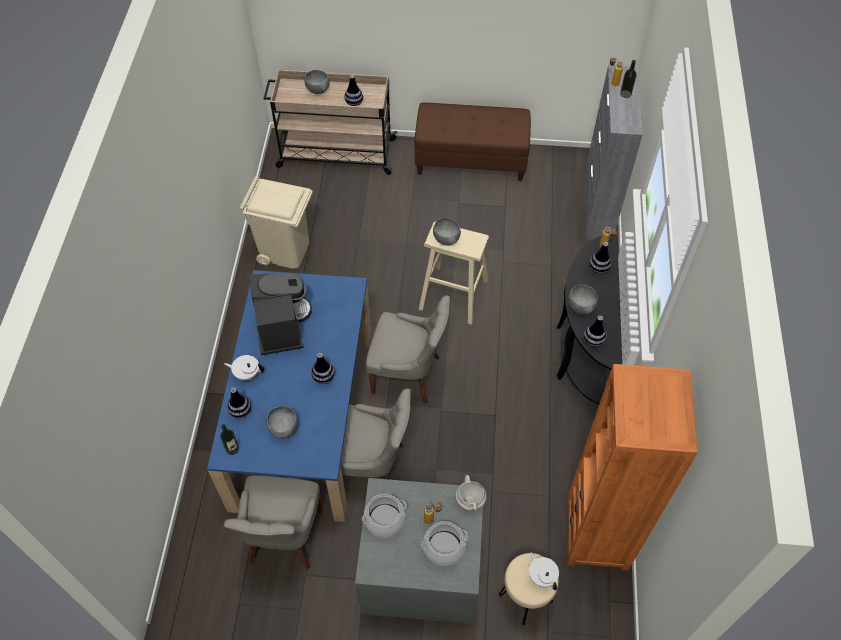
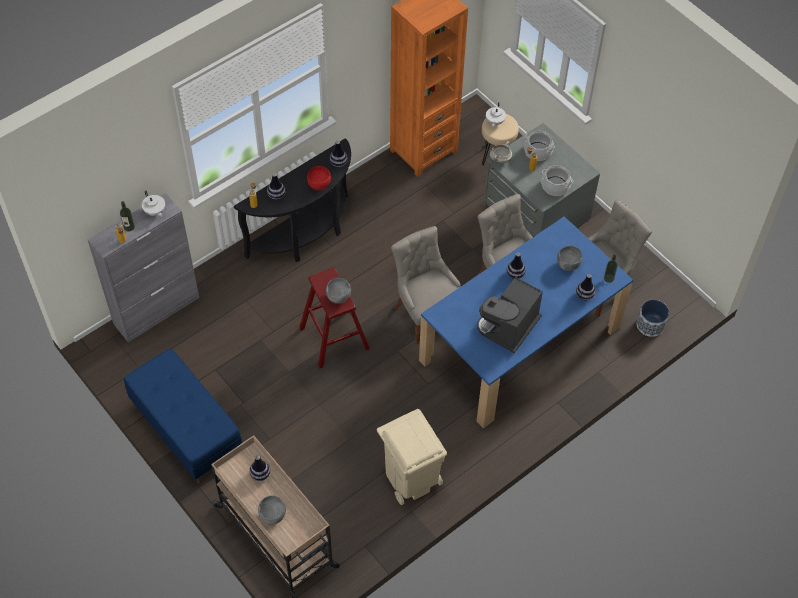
camera: 135 degrees left, 0 degrees up
(199, 541) = (650, 325): none -> planter
(247, 373) = (560, 315): white teapot -> white teapot (155, 212)
(453, 294) = (334, 338): beige stool -> red stool
(471, 160) = (186, 429): brown bench -> blue bench
(580, 307) = (319, 185): grey bowl -> red bowl

